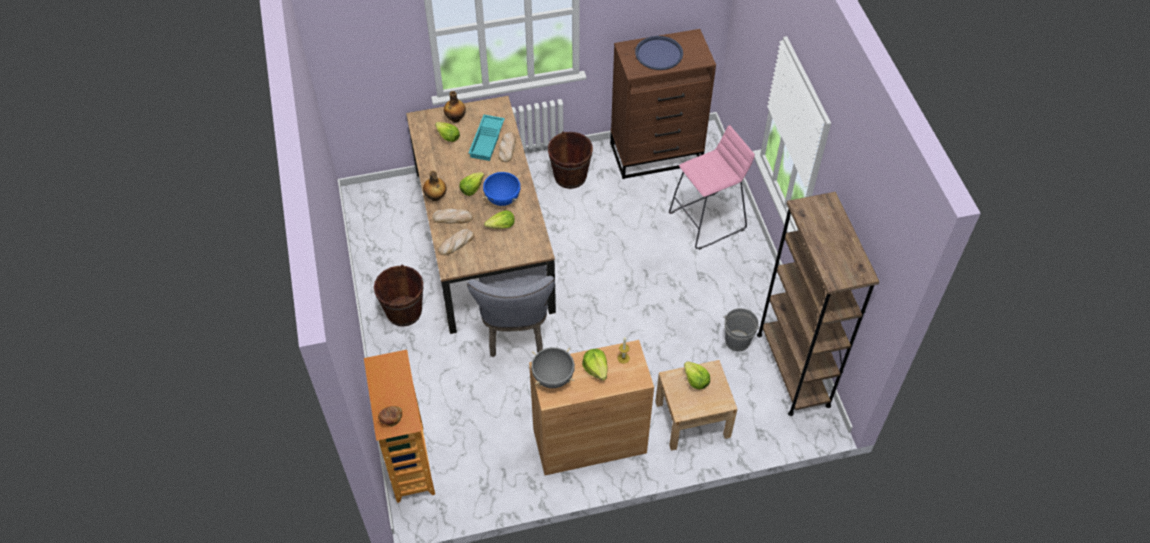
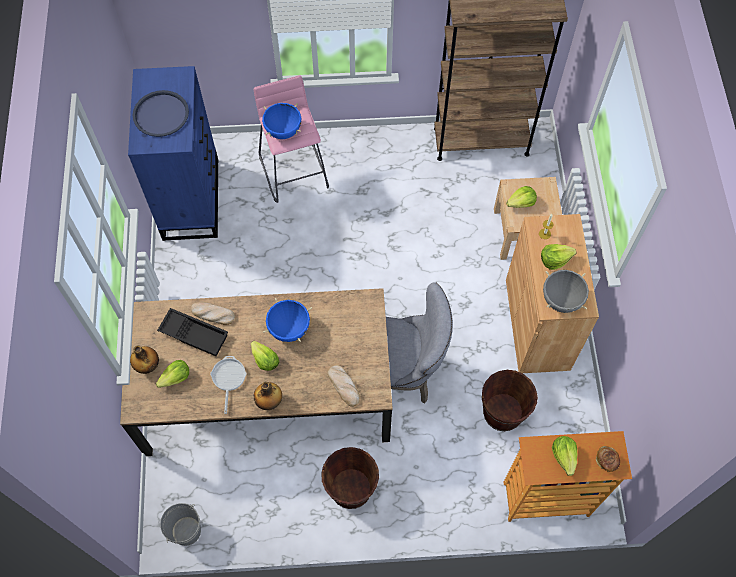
camera: 80 degrees left, 10 degrees up
(452, 168) = (228, 378): none -> frying pan
(452, 218) = (305, 386): bread -> none
(487, 141) = (195, 334): turquoise tray -> black tray
(501, 226) = (329, 335): lettuce -> lettuce (564, 456)
(570, 176) = (199, 288): brown bucket -> brown bucket (502, 412)
(657, 153) = (191, 198): brown dresser -> blue dresser
(704, 166) = (283, 131): none -> blue cooking pot
(737, 341) = (443, 177): grey bucket -> grey bucket (186, 531)

